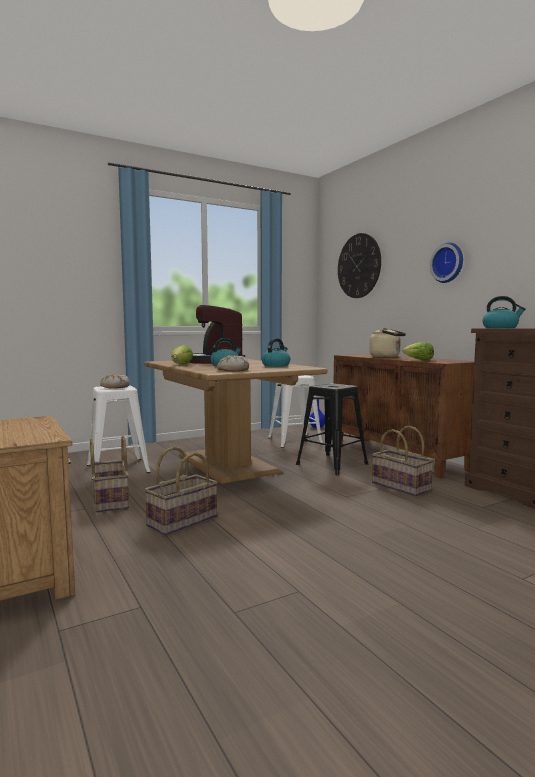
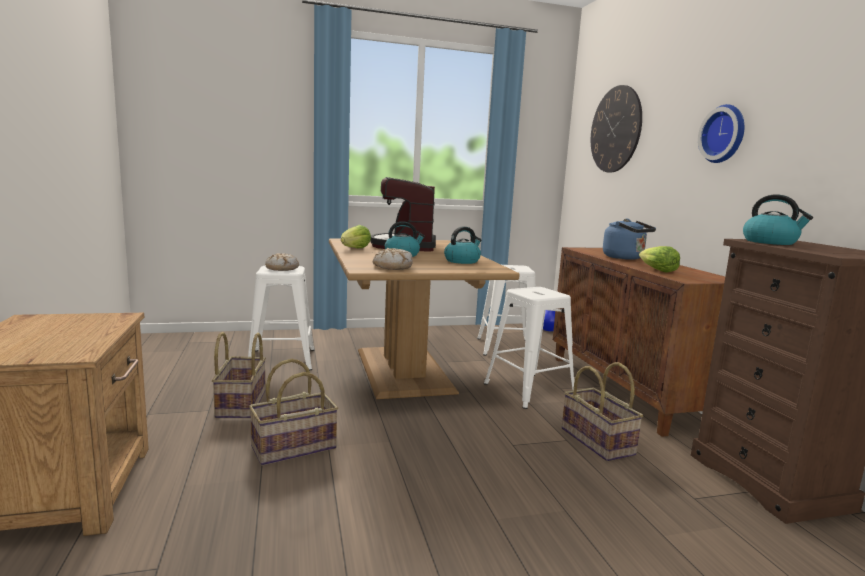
camera: 15 degrees right, 5 degrees up
(333, 464) = (530, 390): black stool -> white stool
(387, 357) = (625, 258): beige kettle -> blue kettle

